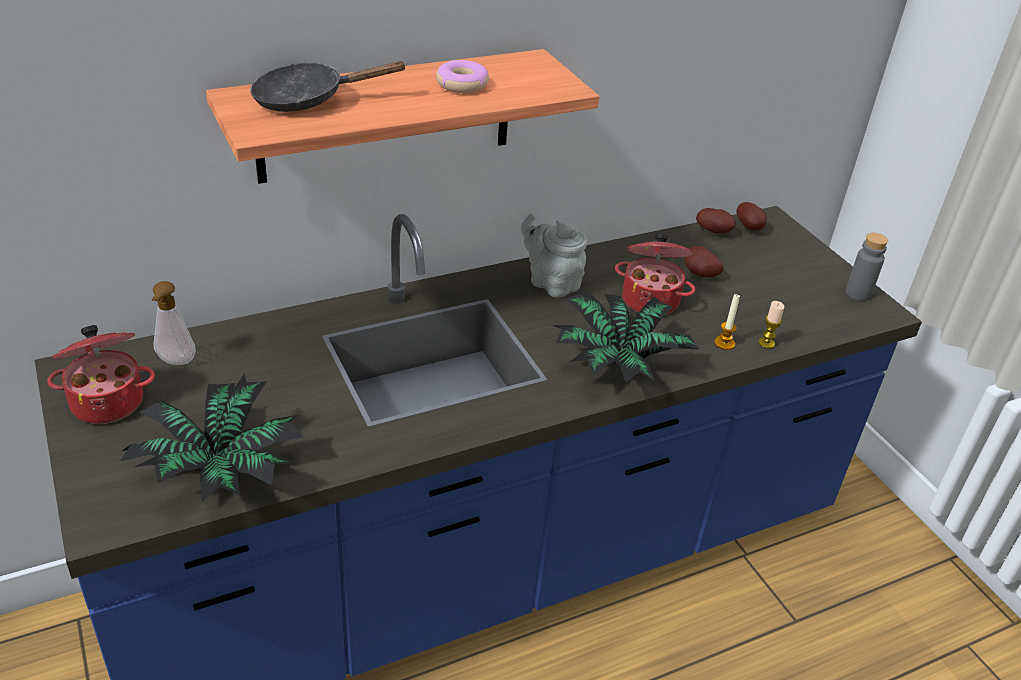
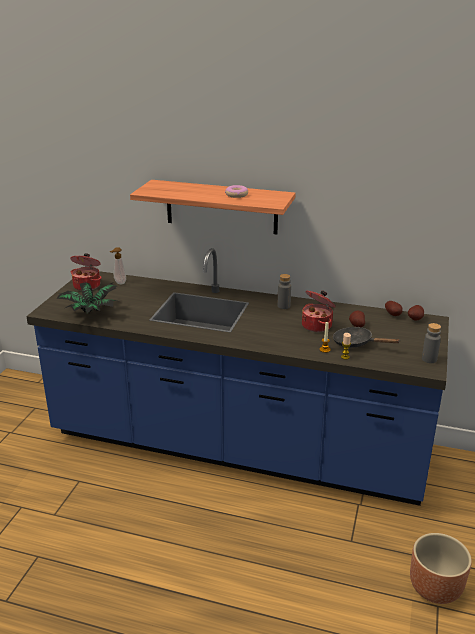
camera: 45 degrees right, 10 degrees down
(308, 99) = (175, 188): black frying pan -> black frying pan (356, 343)
(551, 282) = (283, 306): grey teapot -> grey bottle
(617, 363) = (266, 338): potted plant -> none
(941, 621) = (435, 588): none -> brown planter

